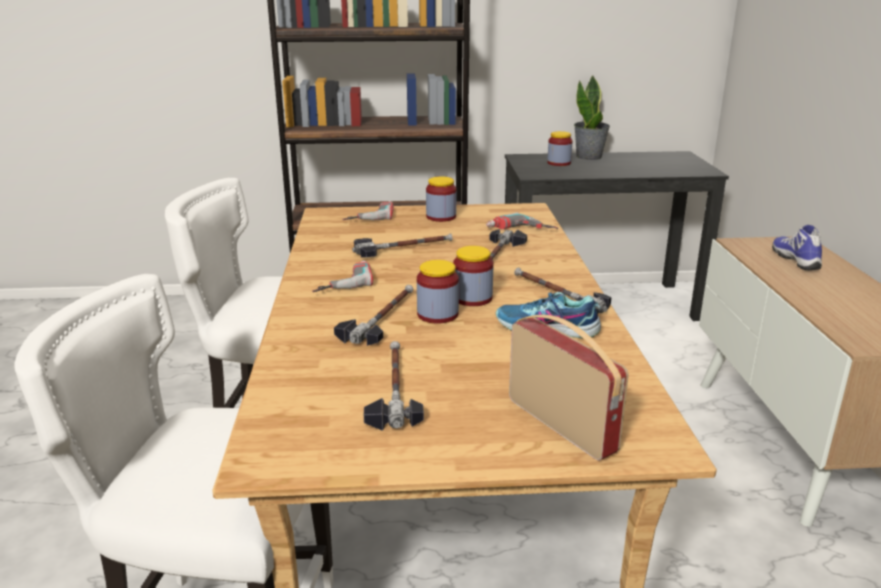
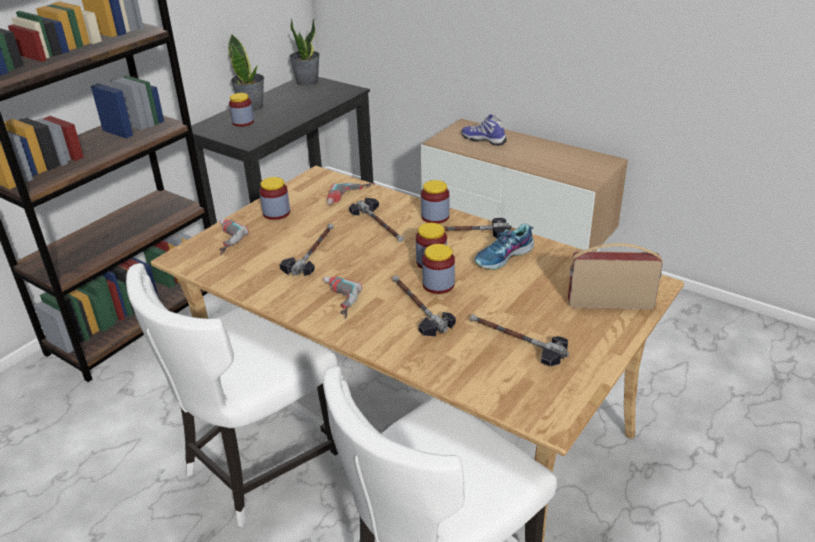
camera: 50 degrees left, 10 degrees up
(558, 272) = (435, 217): none -> jar
(676, 156) = (307, 82): none -> potted plant

